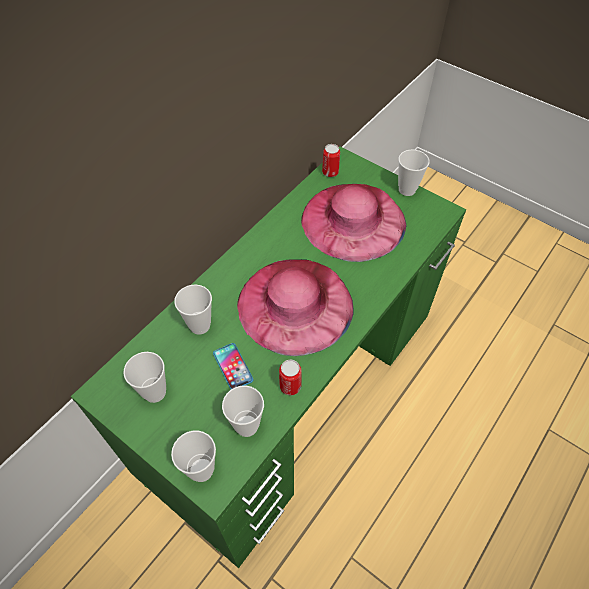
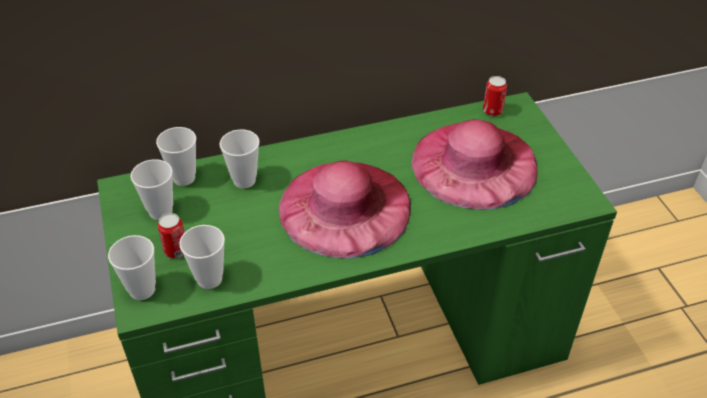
camera: 35 degrees right, 10 degrees down
(233, 367) = (241, 227): phone -> none
(290, 386) = (276, 270): can -> can (176, 250)
(407, 189) = (563, 162): cup -> cup (184, 178)

